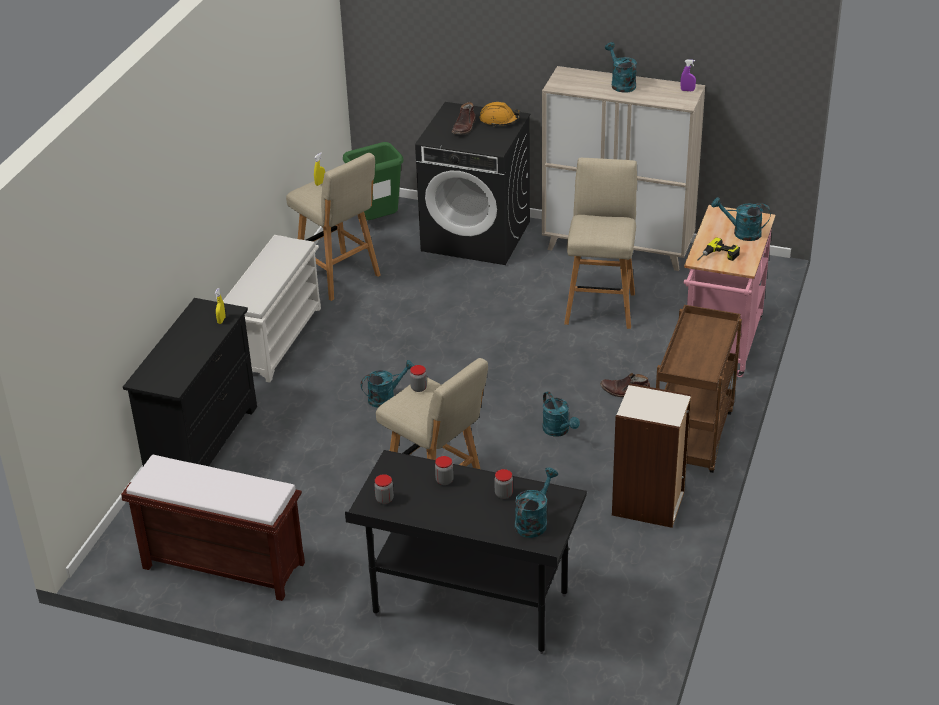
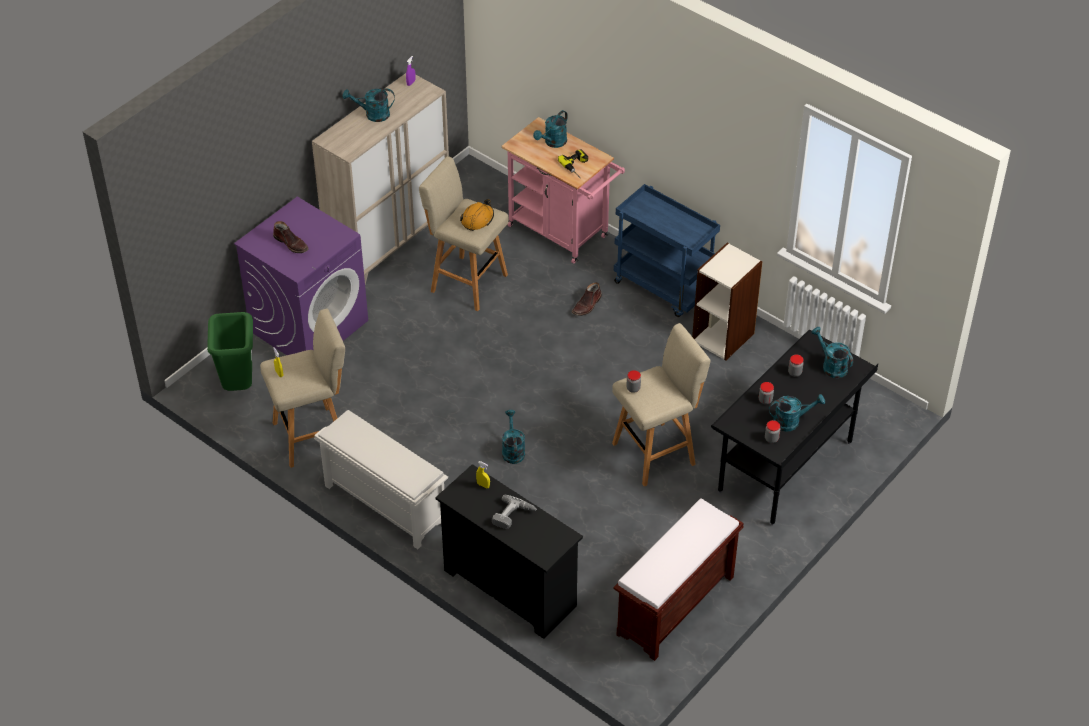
camera: 70 degrees left, 10 degrees up
(187, 348) = (513, 516): none -> power drill
(476, 236) = (309, 325): black washing machine -> purple washing machine
(499, 120) = (295, 218): orange hard hat -> orange hard hat (477, 219)
(559, 431) = (614, 358): turquoise watering can -> turquoise watering can (791, 421)
(694, 440) = (664, 288): brown cart -> blue cart

